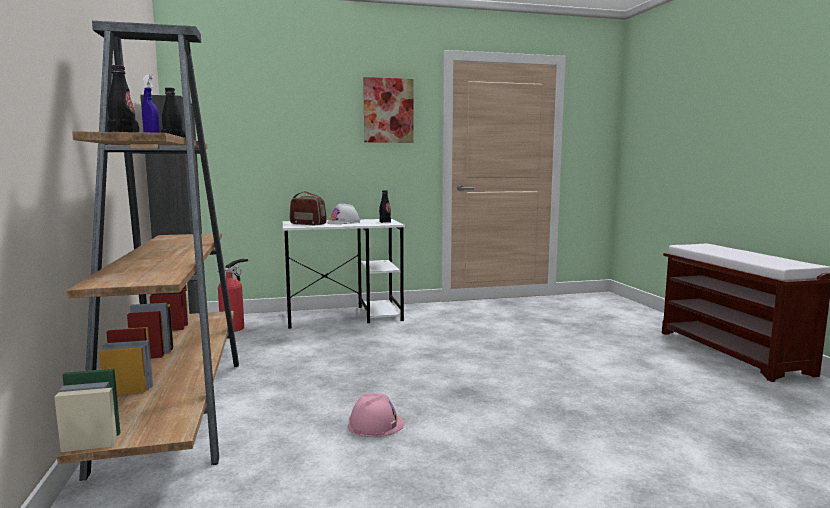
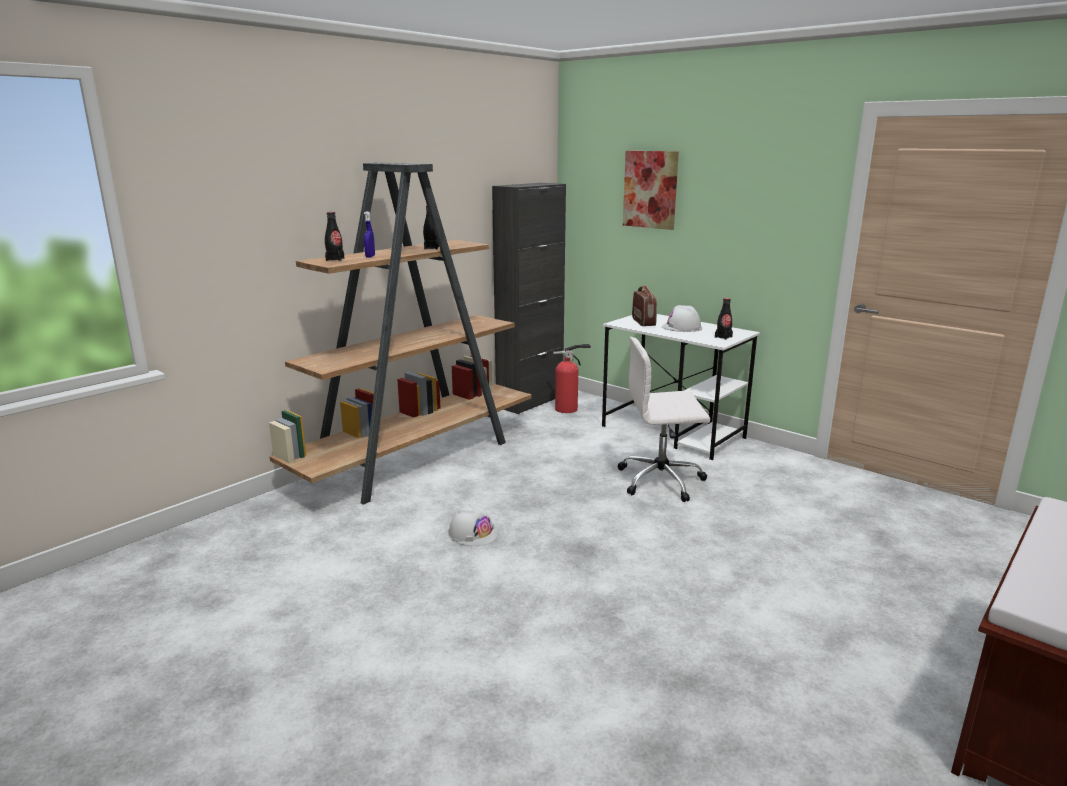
camera: 55 degrees right, 10 degrees up
(375, 424) = (472, 533): pink hard hat -> white hard hat
(388, 110) = (772, 191): picture -> picture (650, 189)
(406, 340) = (662, 480): none -> white office chair

